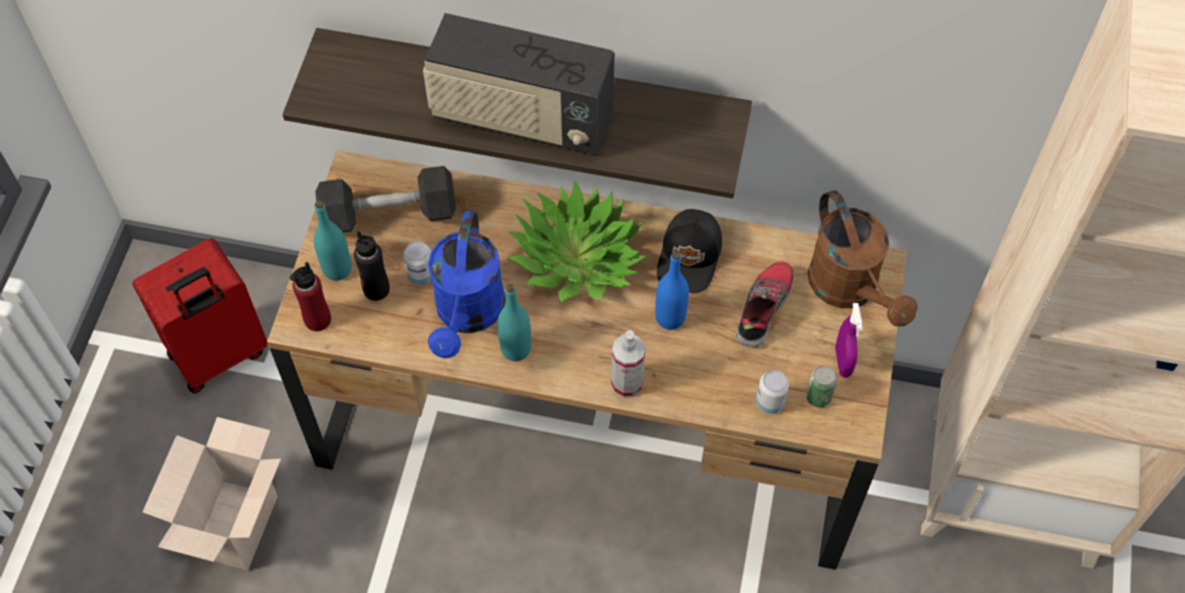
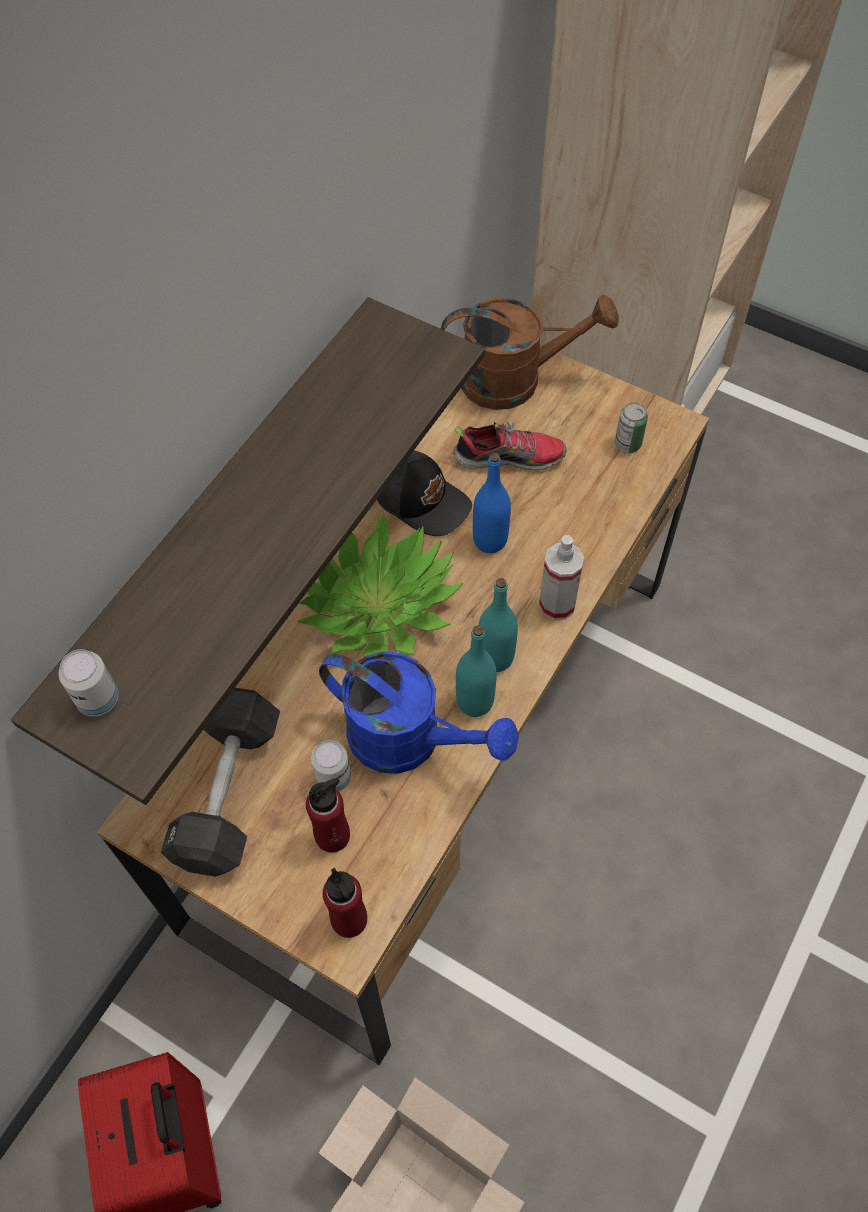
camera: 70 degrees left, 0 degrees up
(337, 269) = (283, 876): turquoise bottle -> turquoise bottle (495, 657)
(376, 289) = (332, 835): black bottle -> red bottle
(521, 118) = (290, 516): radio -> none
(763, 308) = (509, 456): shoe -> shoe turned 135 degrees clockwise
(769, 403) = (621, 485): can -> can (98, 699)
(843, 362) = (594, 412): purple spray bottle -> none

